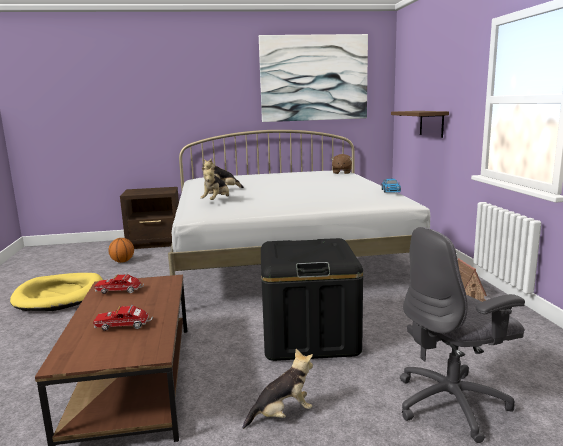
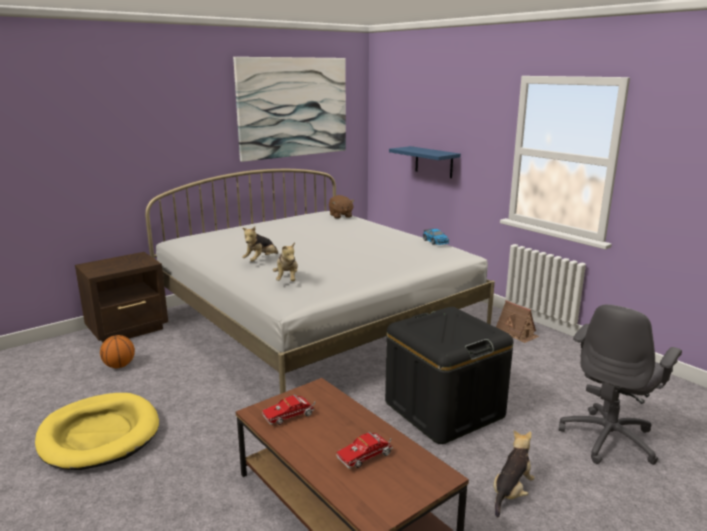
camera: 30 degrees left, 5 degrees up
(431, 123) = (434, 162): brown shelf -> blue shelf

